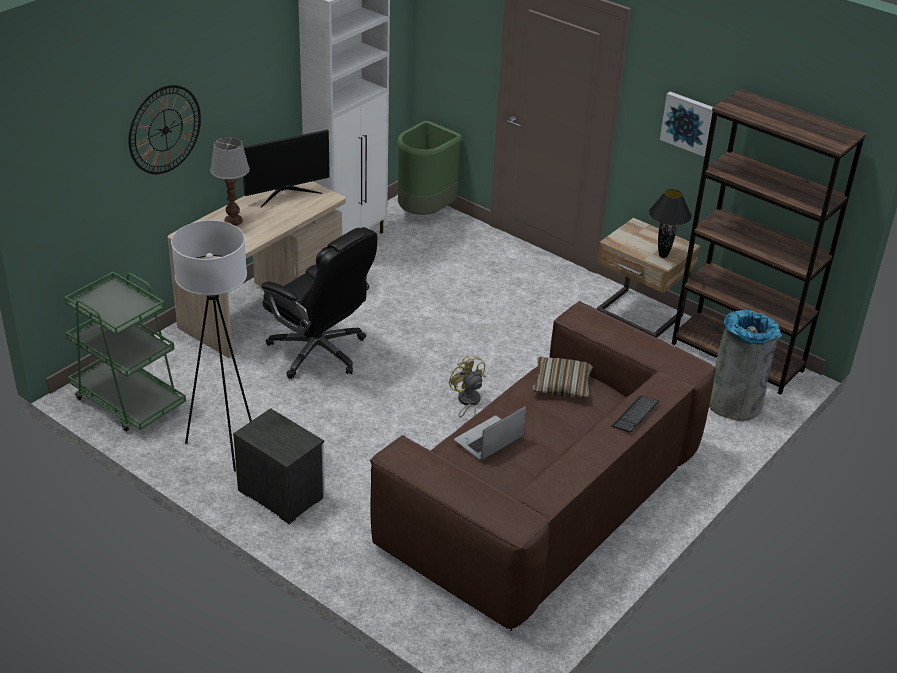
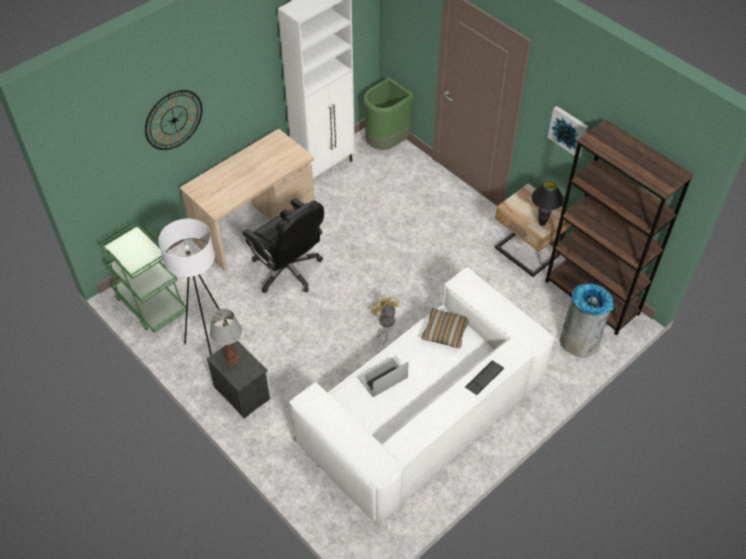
camera: 10 degrees right, 15 degrees up
(233, 221) = (228, 175): table lamp -> table lamp (231, 359)
(286, 193) = (271, 150): monitor -> none
(542, 497) = (421, 412): brown sofa -> white sofa

